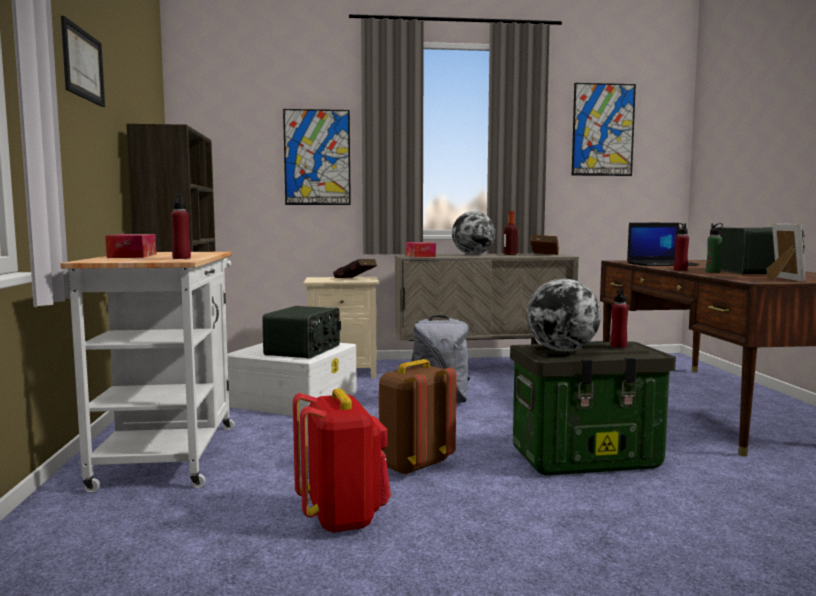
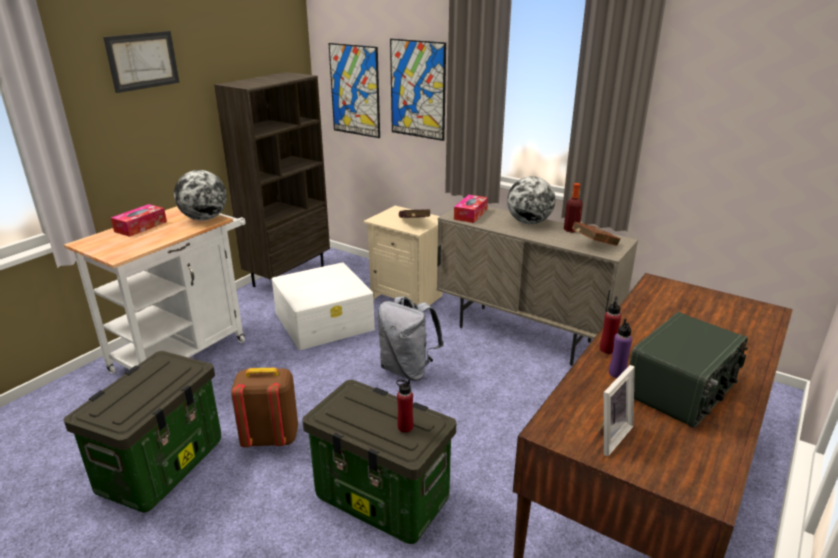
camera: 40 degrees right, 20 degrees up
(181, 258) = (136, 247): red bottle -> none
(304, 350) = (321, 291): radio -> none
(342, 518) = (162, 466): red backpack -> storage box
(561, 350) = (347, 411): globe -> globe (204, 218)
(603, 130) = (745, 86): picture -> picture (355, 90)
(662, 264) = (662, 316): laptop -> none
(713, 272) = (617, 373): green bottle -> purple bottle

